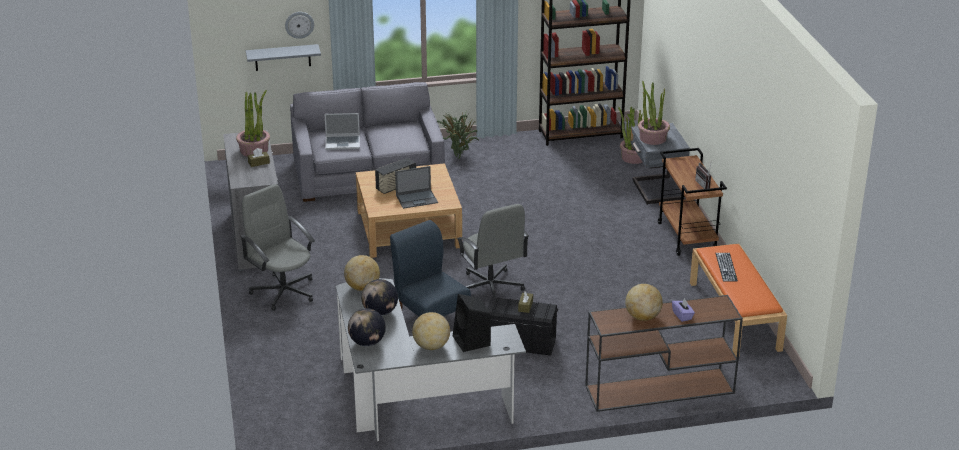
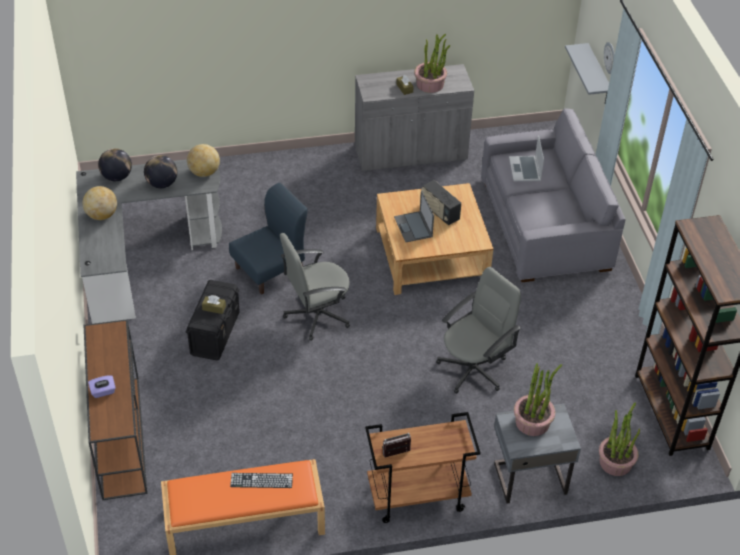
camera: 90 degrees right, 15 degrees up
(283, 291) = (319, 174): grey office chair -> grey office chair (474, 369)
(459, 156) = (596, 295): potted plant -> none
(472, 341) = (104, 241): black speaker -> none
(643, 317) = (107, 359): globe -> none

